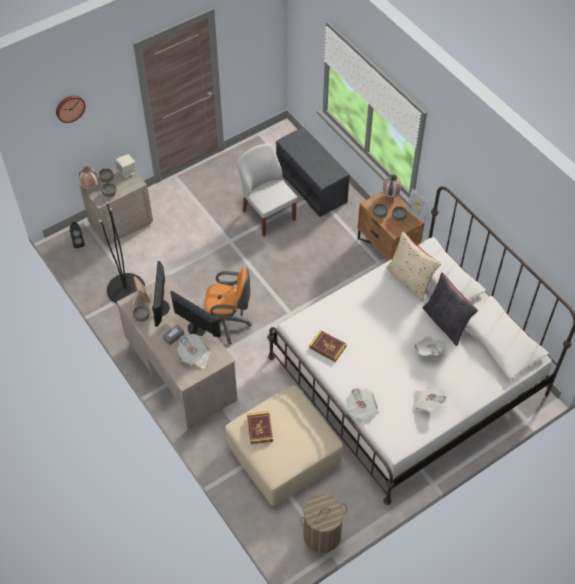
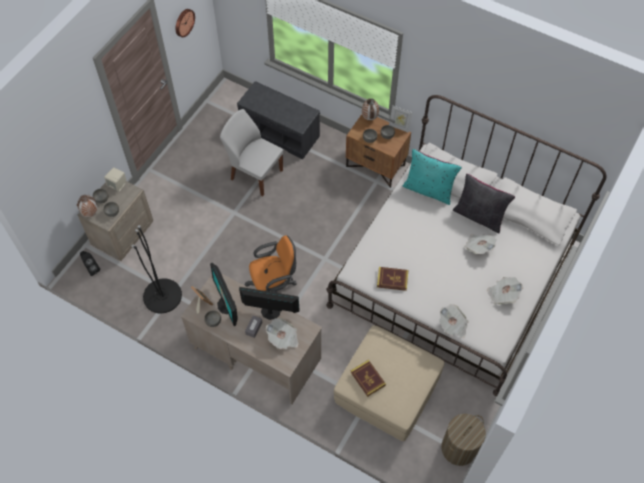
camera: 25 degrees left, 5 degrees up
(69, 108) = (52, 145): wall clock -> wall clock (183, 22)
(410, 280) = (428, 189): beige pillow -> turquoise pillow

